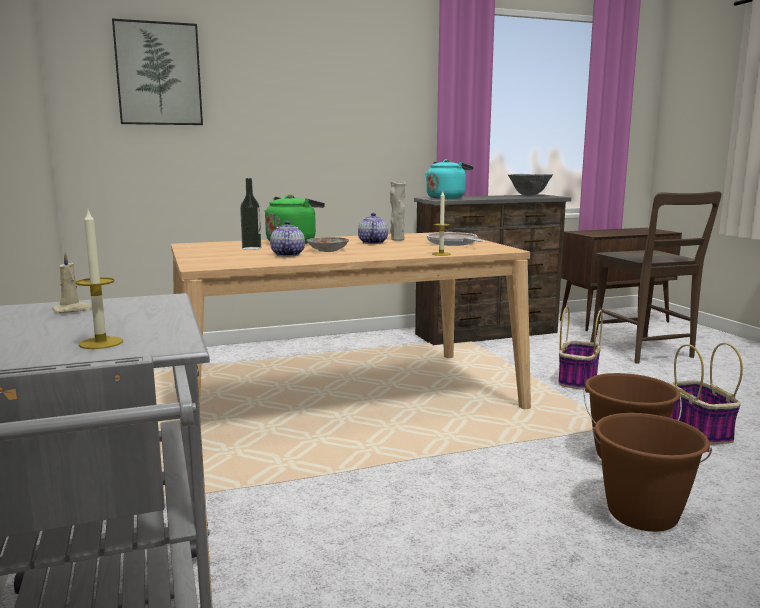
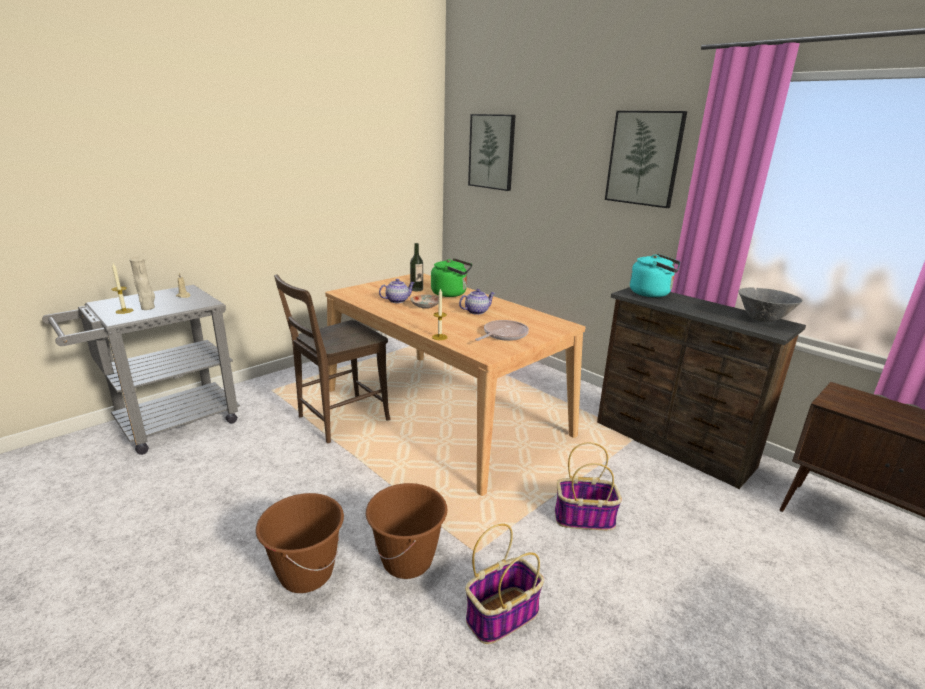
camera: 65 degrees right, 10 degrees up
(378, 77) = (644, 158): none -> picture
(397, 240) = (502, 316): beige vase -> beige vase (148, 308)
(644, 351) = (752, 567): brown chair -> brown chair (339, 419)

